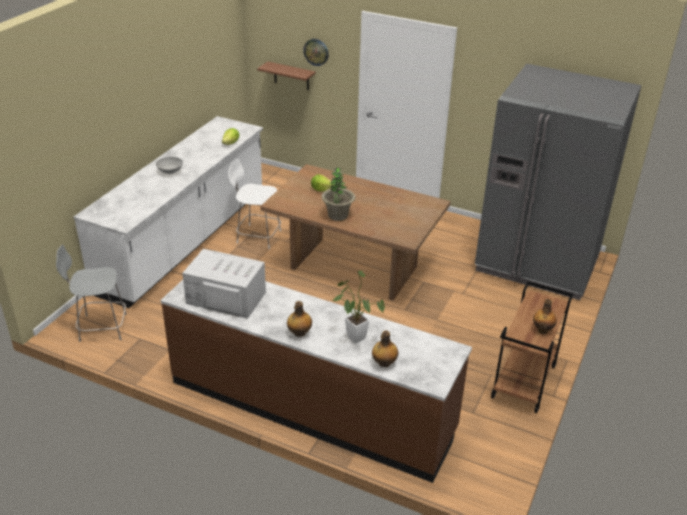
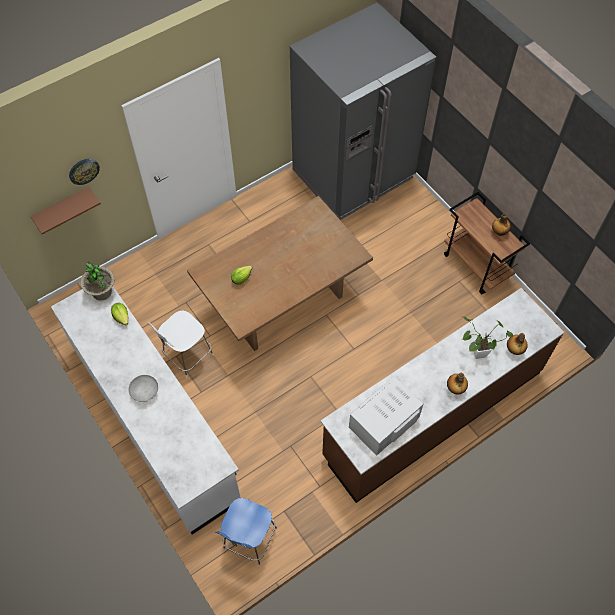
camera: 60 degrees left, 25 degrees up
(101, 327) = (249, 539): grey chair -> blue chair
(337, 215) = (291, 286): potted plant -> potted plant (102, 292)

